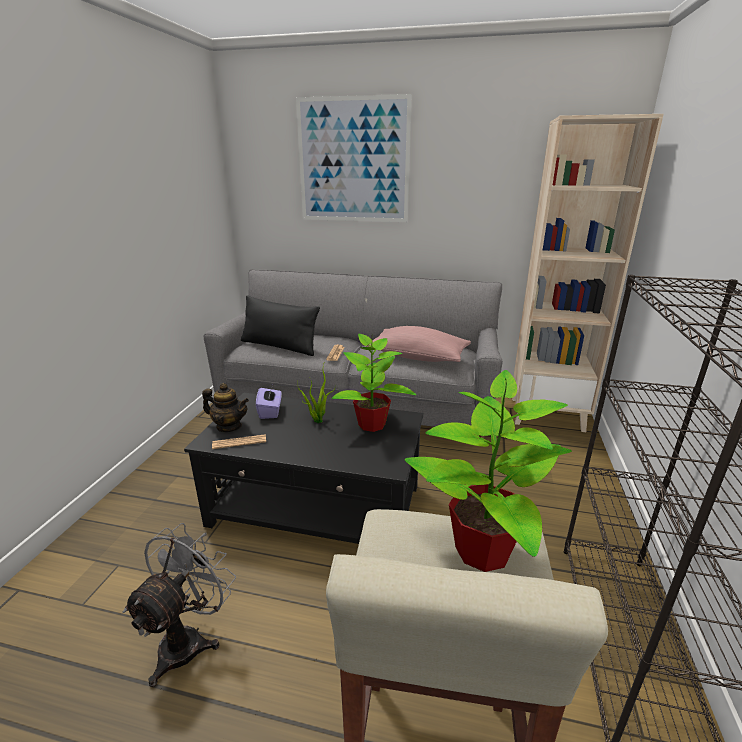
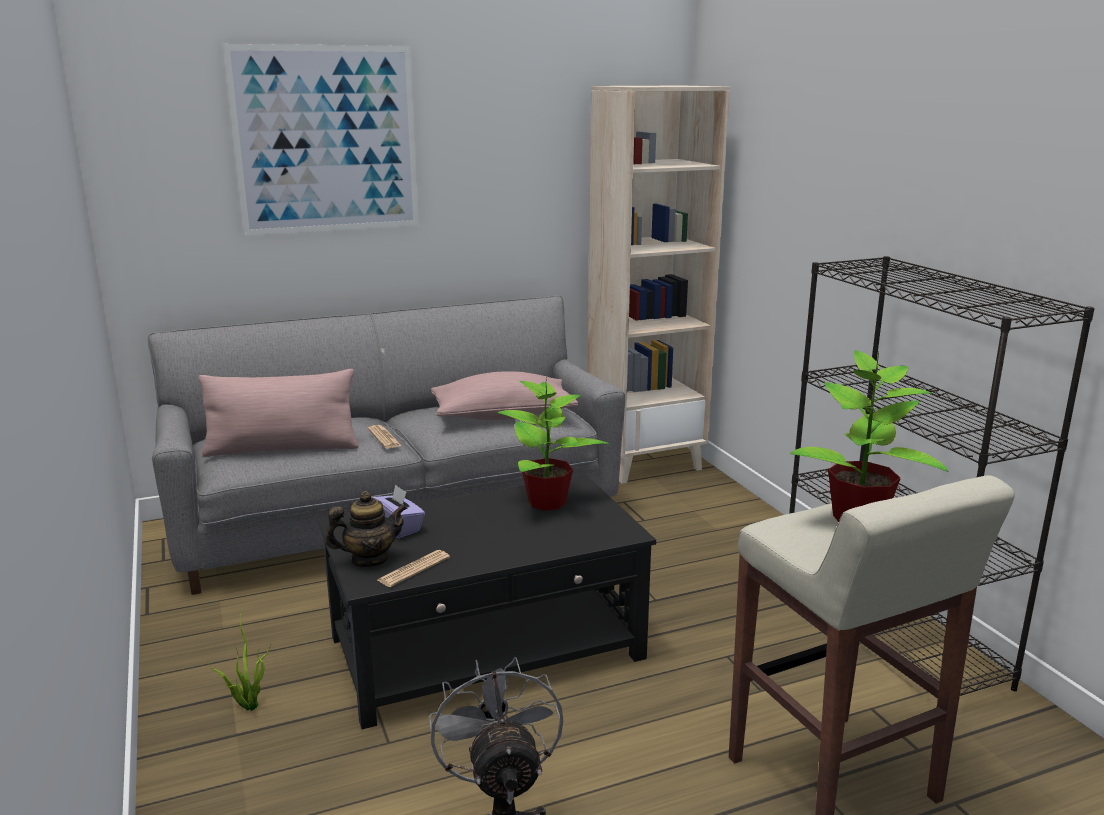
camera: 35 degrees left, 5 degrees down
(279, 346) = (282, 449): black pillow -> pink pillow
(317, 419) = (474, 517): potted plant -> potted plant (248, 705)

